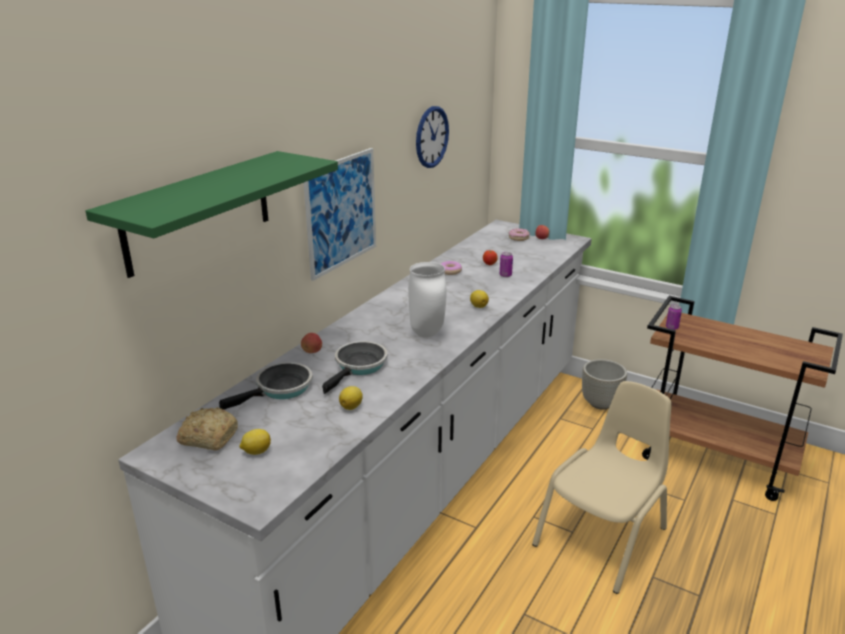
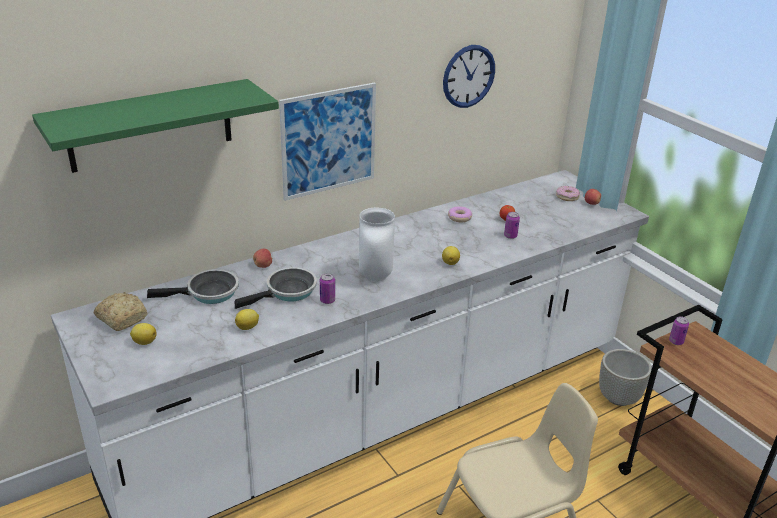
camera: 25 degrees right, 5 degrees up
(404, 363) = (327, 300): none -> can

